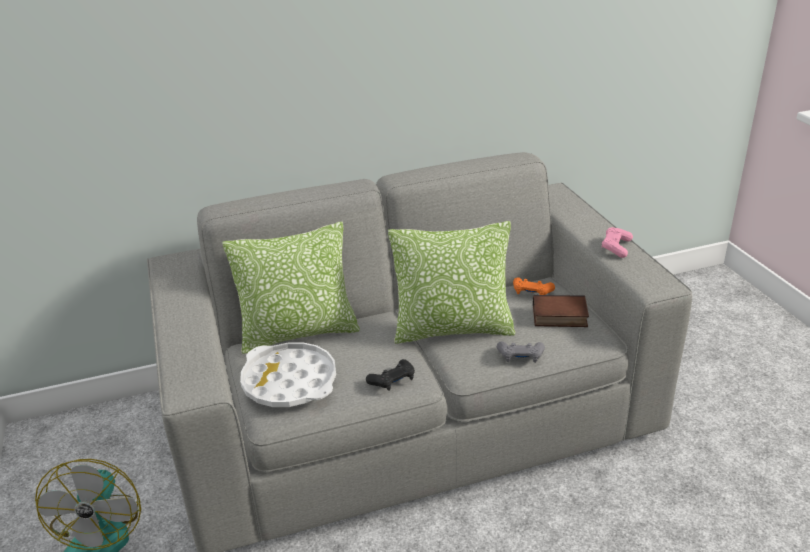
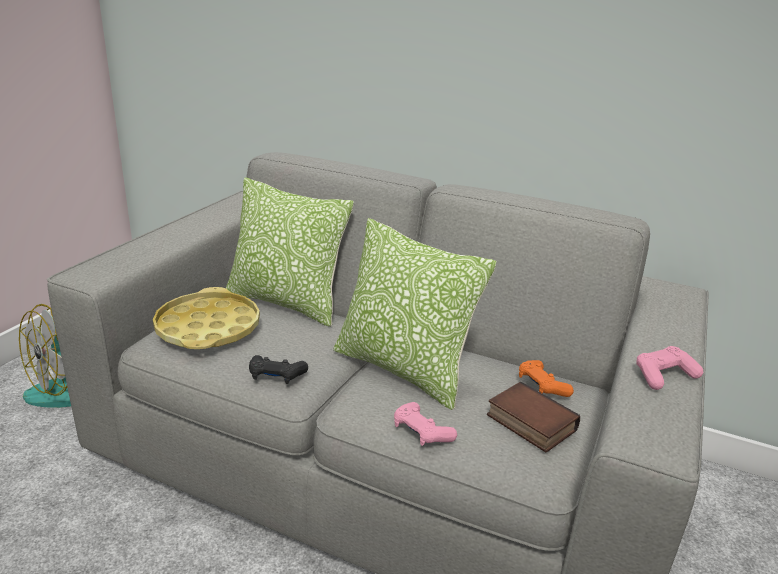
camera: 40 degrees right, 5 degrees down
(289, 382) = (208, 328): white tray -> yellow tray
(520, 356) = (421, 432): grey game controller -> pink game controller

